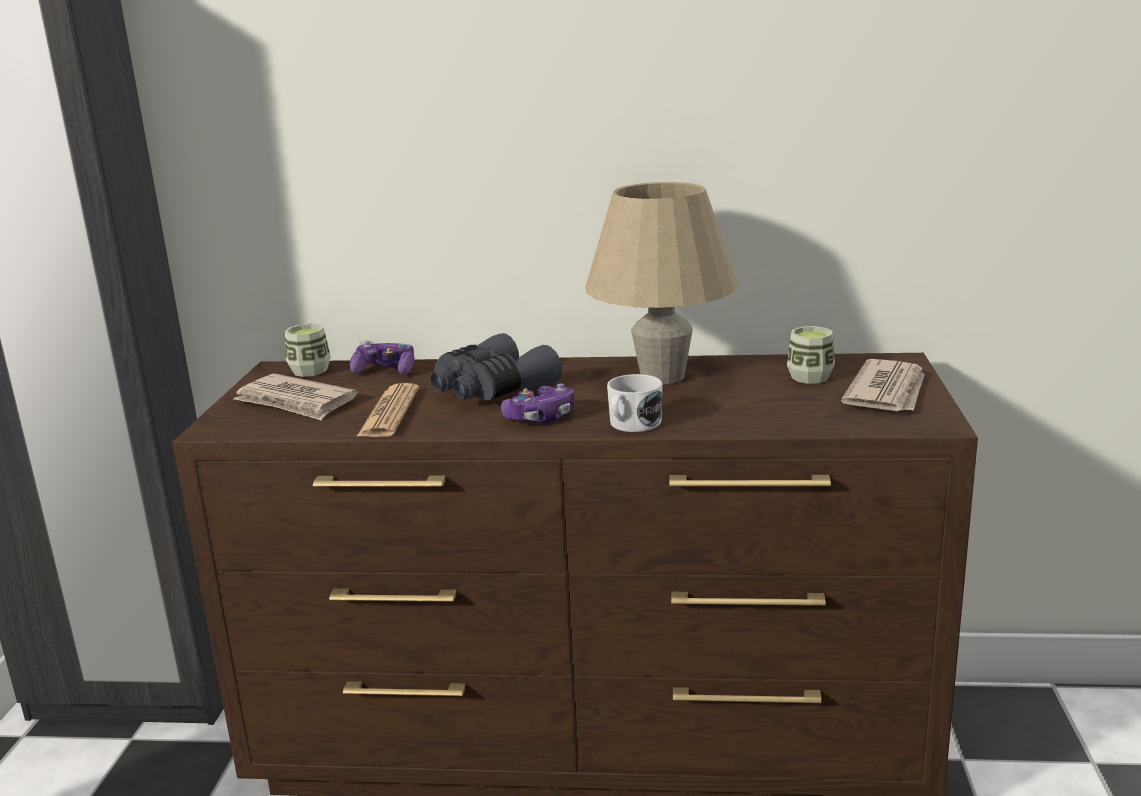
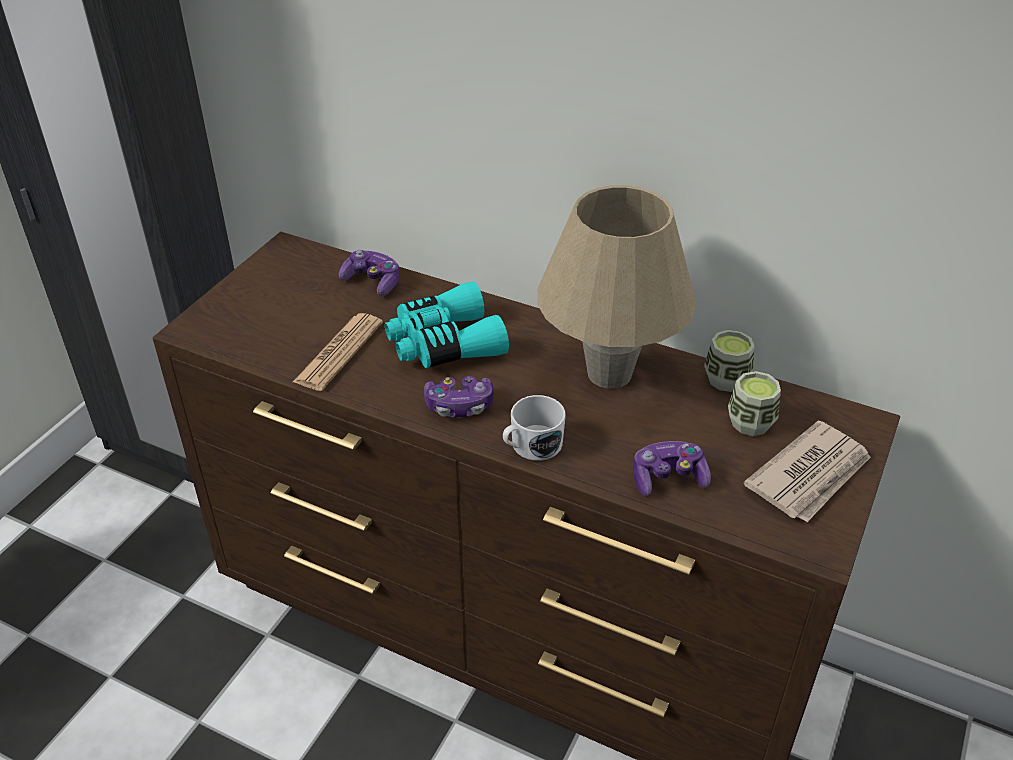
camera: 20 degrees right, 20 degrees up
(295, 402) = (274, 309): newspaper -> none
(310, 371) = (311, 261): cup -> cup (726, 379)
(491, 389) = (444, 343): grey binoculars -> turquoise binoculars
(772, 416) = (668, 478): none -> game controller

